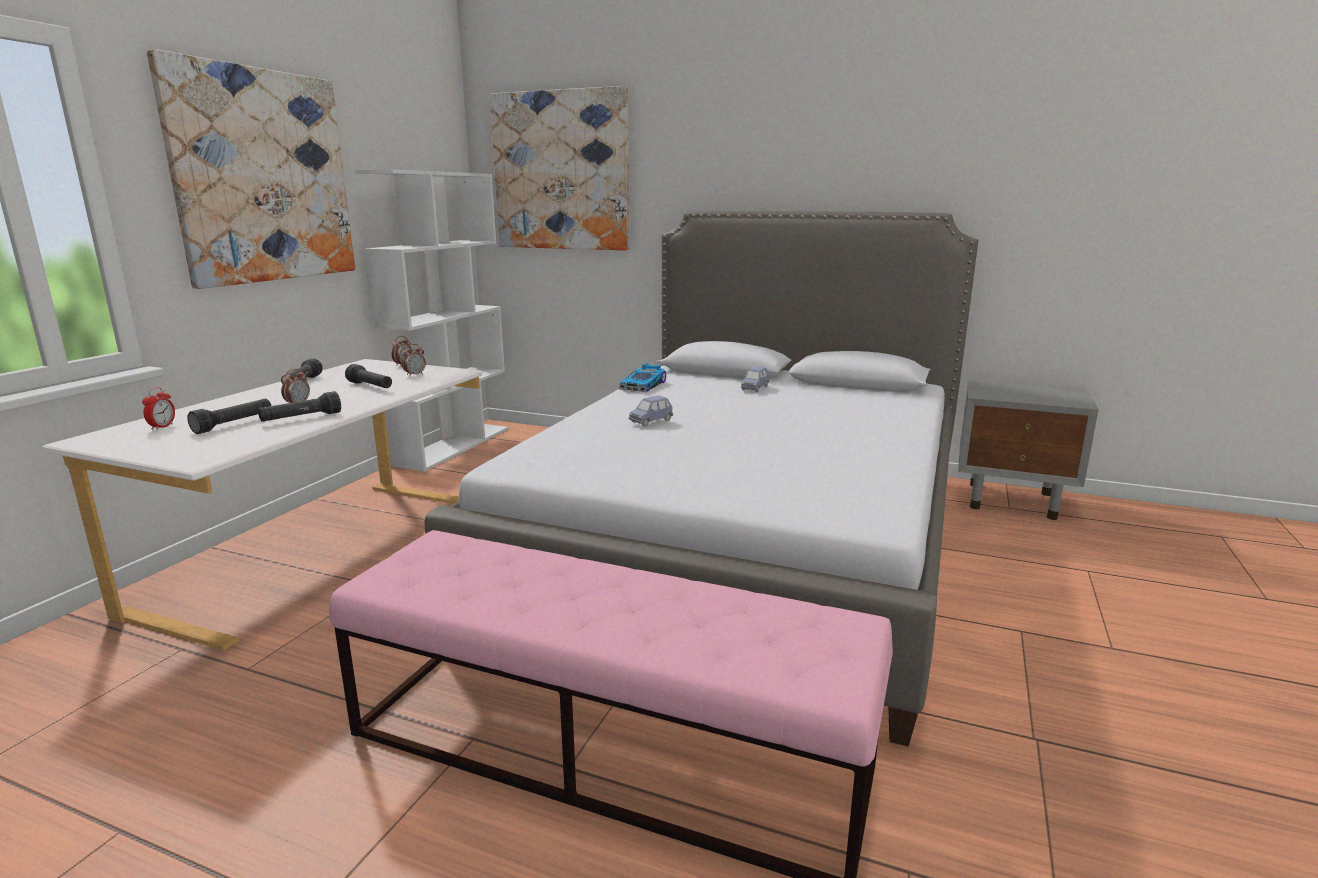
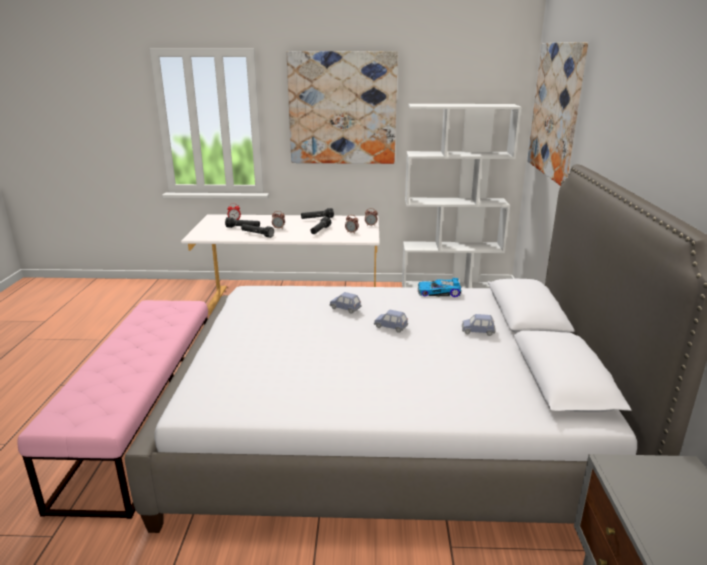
camera: 70 degrees right, 5 degrees up
(720, 411) = (390, 327): none -> blue toy car

